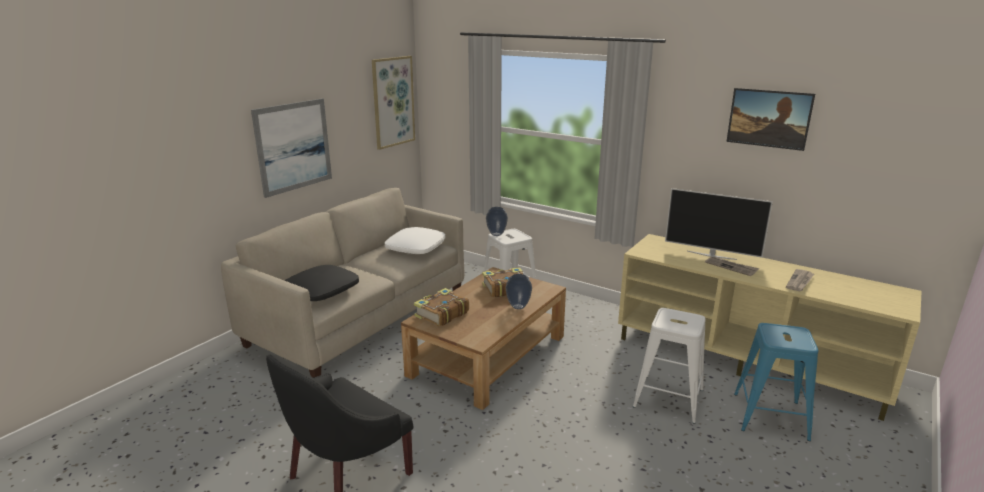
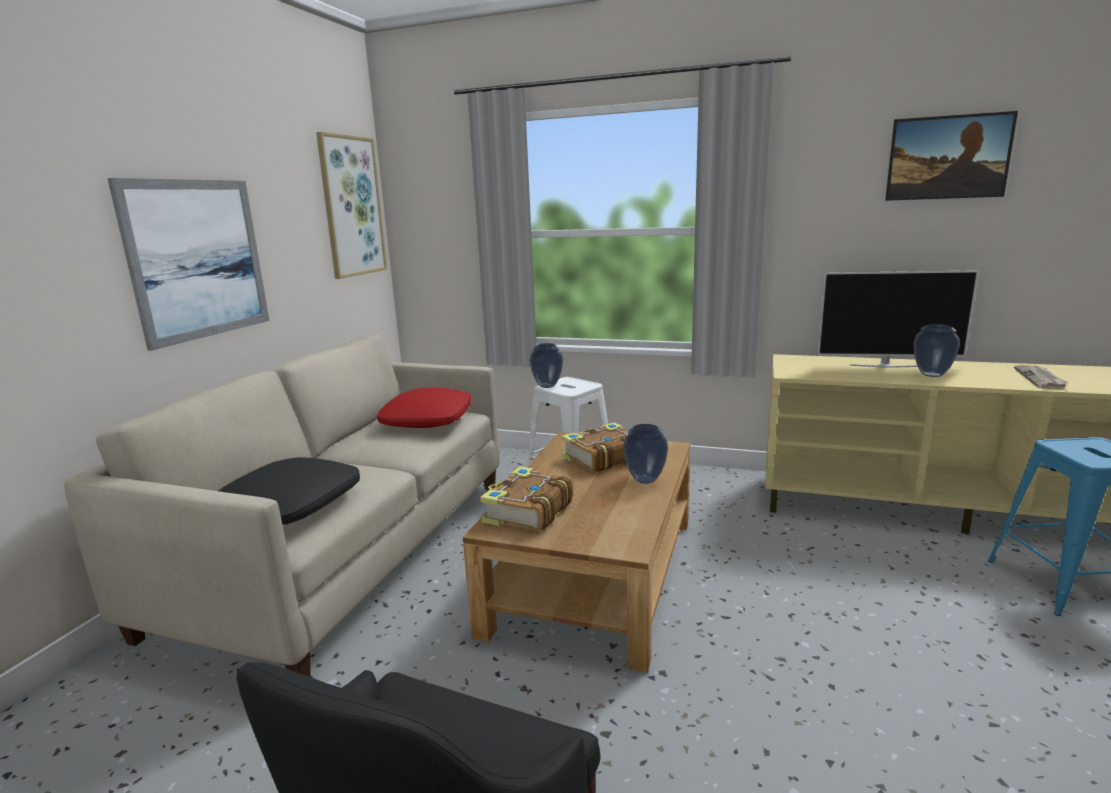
camera: 15 degrees left, 5 degrees down
(415, 247) = (426, 420): white pillow -> red pillow
(669, 398) = (911, 586): white stool -> none
(731, 267) = (932, 375): newspaper -> vase

